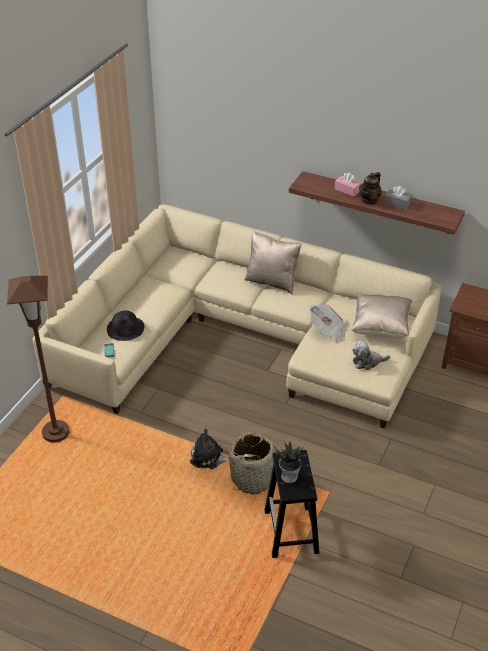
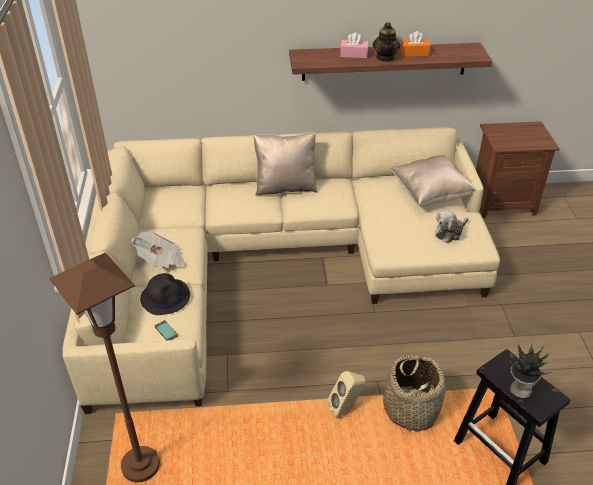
camera: 30 degrees left, 0 degrees up
(208, 457) = (346, 409): plush toy -> beige speaker
(328, 330) = (385, 215): newspaper -> newspaper (161, 260)
(397, 203) = (414, 53): grey tissue box -> orange tissue box

